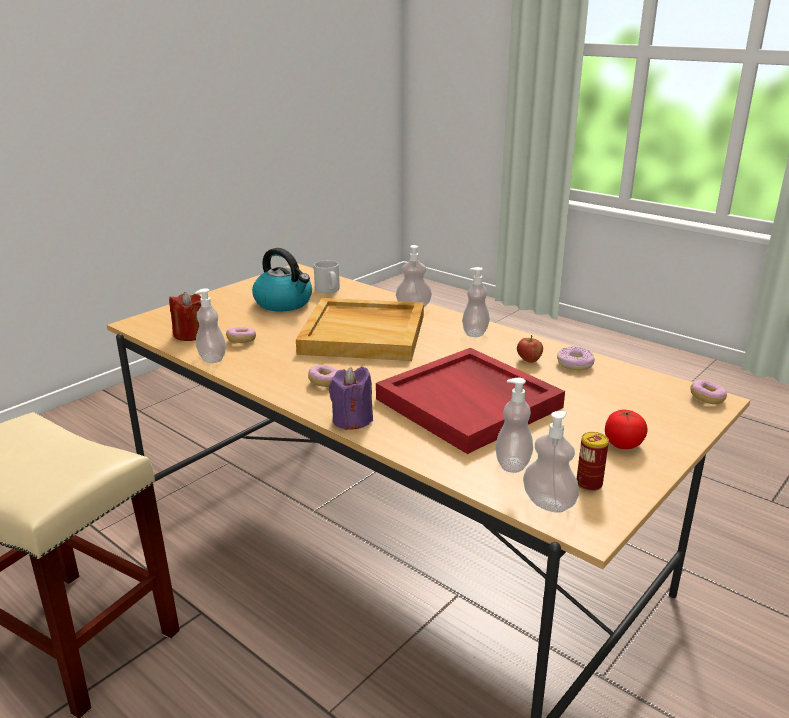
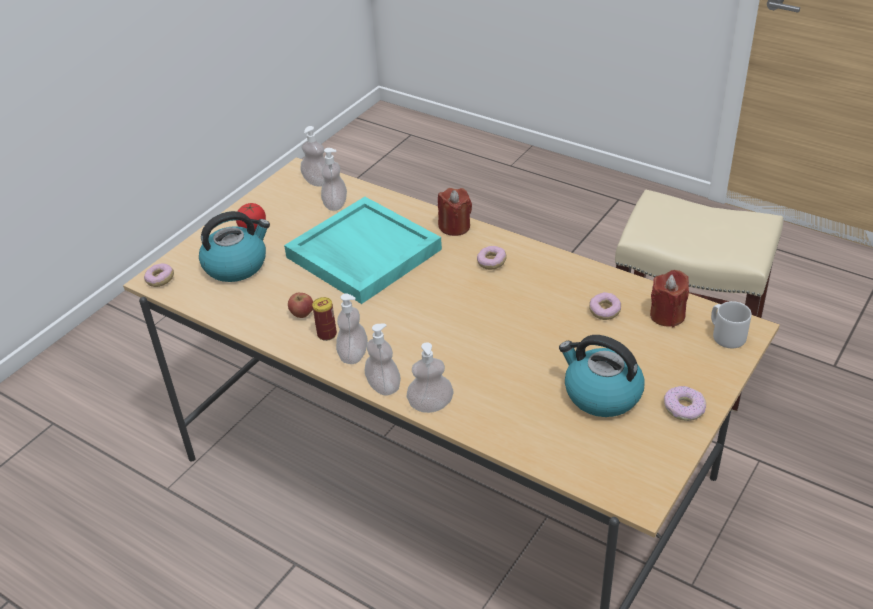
camera: 175 degrees right, 15 degrees up
(212, 358) = (615, 282): soap dispenser -> soap dispenser (383, 386)
(328, 290) = (557, 436): grey mug -> grey mug (726, 335)
(352, 420) = (454, 227): purple candle -> red candle
(364, 334) = (477, 339): beige tray -> none
(470, 403) = (362, 253): red tray -> turquoise tray
(574, 364) = (258, 313): donut -> donut (684, 408)
(589, 484) = (288, 196): can -> can (327, 334)
(622, 405) = (236, 265): none -> kettle

